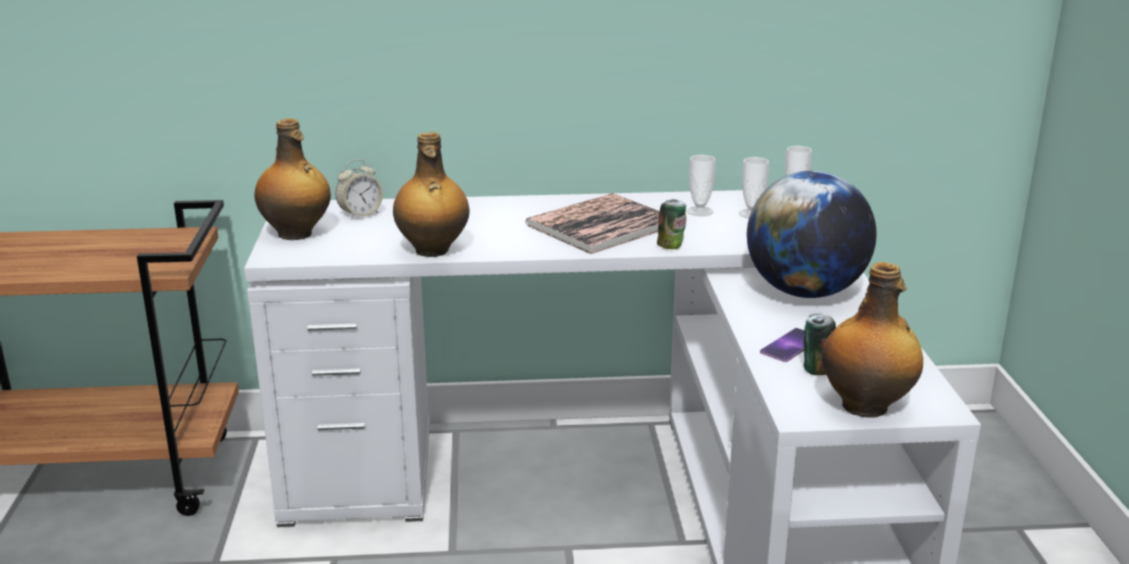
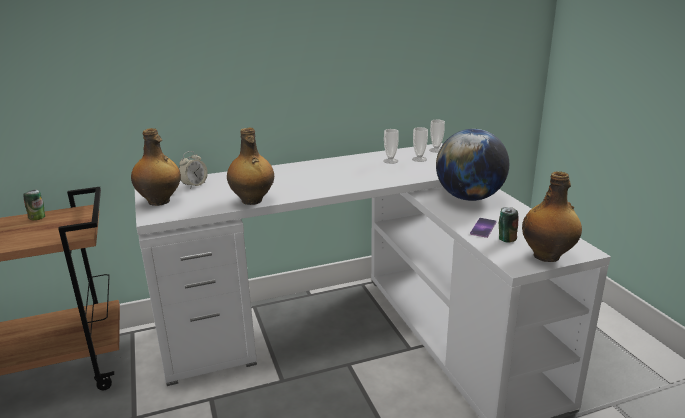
camera: 15 degrees left, 0 degrees up
(601, 225) = (342, 174): book -> none
(671, 246) = (389, 181): can -> can (38, 218)

